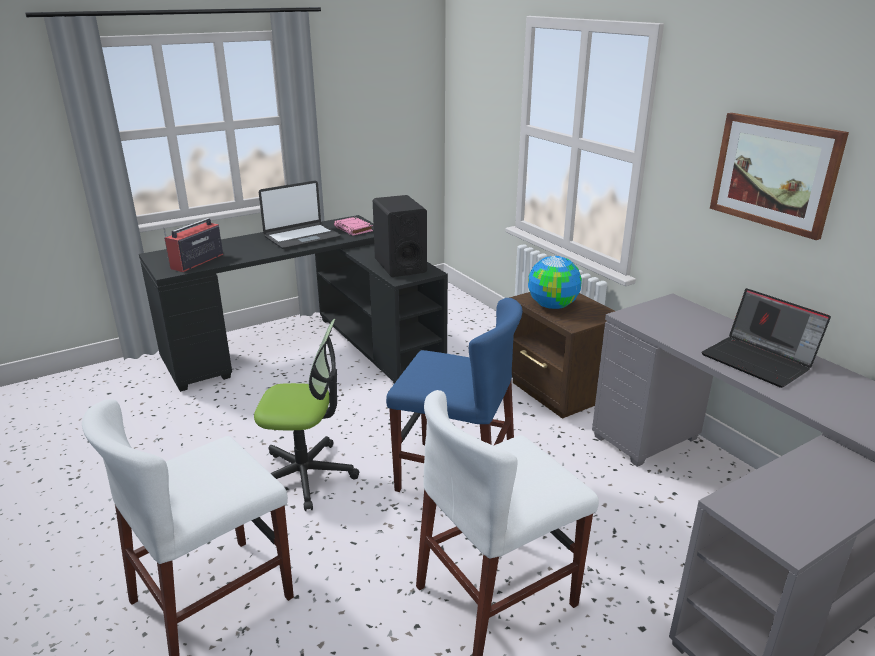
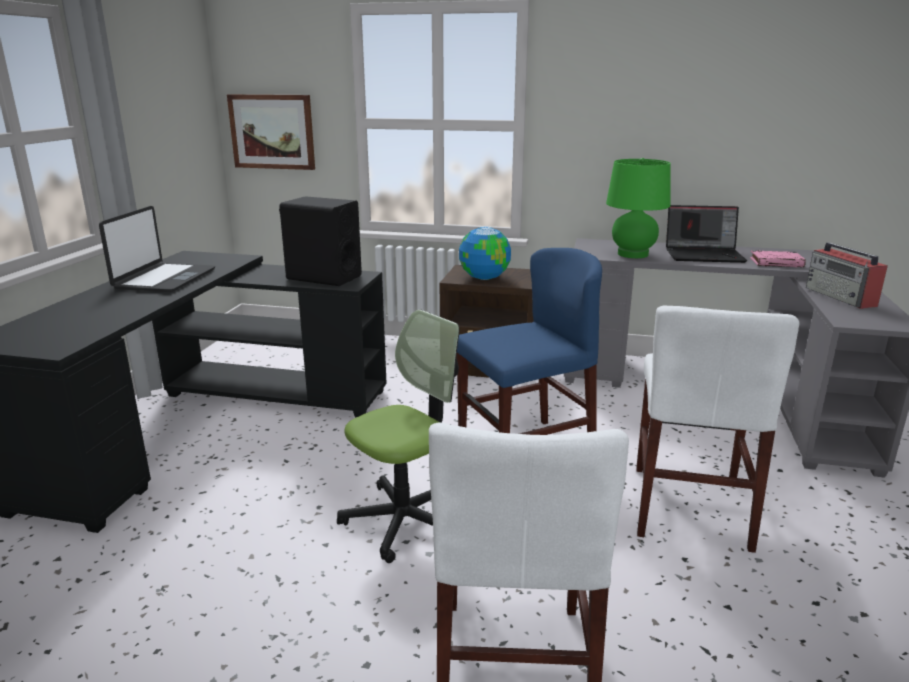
camera: 45 degrees left, 5 degrees down
(196, 262) = (74, 330): radio -> radio (841, 297)
(354, 229) = (210, 261): pink book -> pink book (776, 263)
(678, 331) = (633, 254): none -> green table lamp
(774, 173) = (659, 112): picture -> picture (272, 131)

